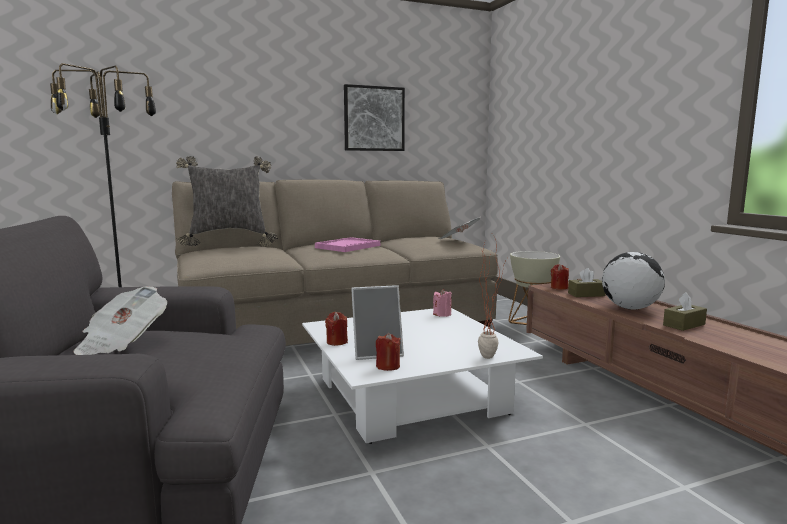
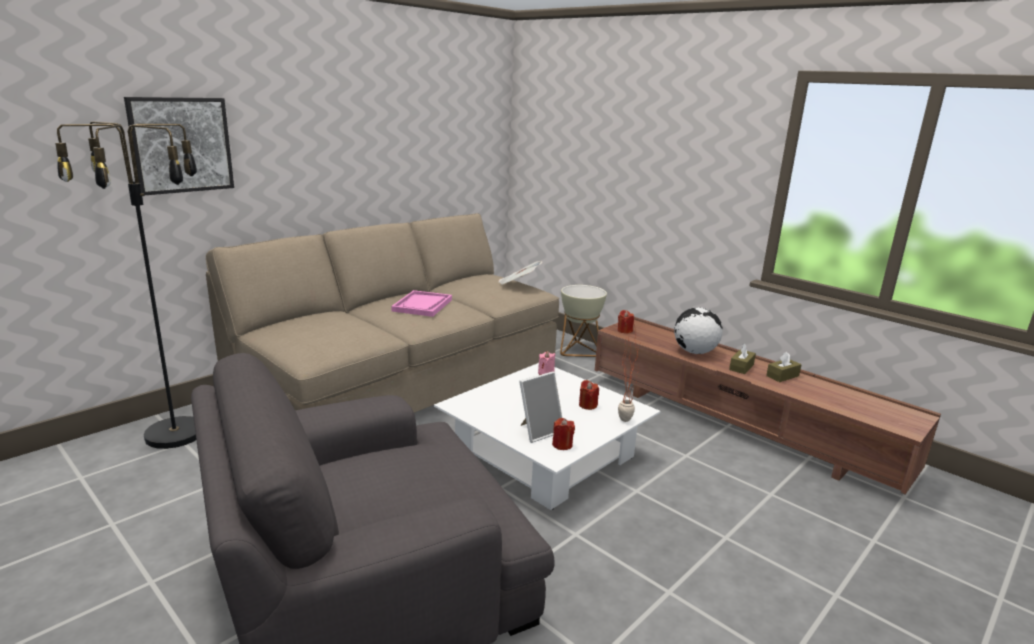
camera: 25 degrees left, 10 degrees up
(122, 342) = (366, 478): newspaper -> none
(229, 246) = (293, 318): pillow -> none
(337, 342) = (493, 424): red candle -> red candle (587, 405)
(374, 119) = (407, 146): picture -> picture (181, 145)
(586, 294) = (652, 338): brown tissue box -> brown tissue box (782, 376)

